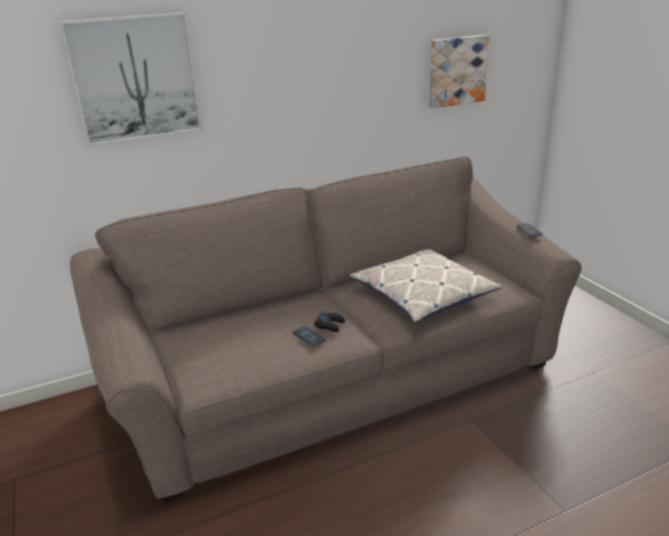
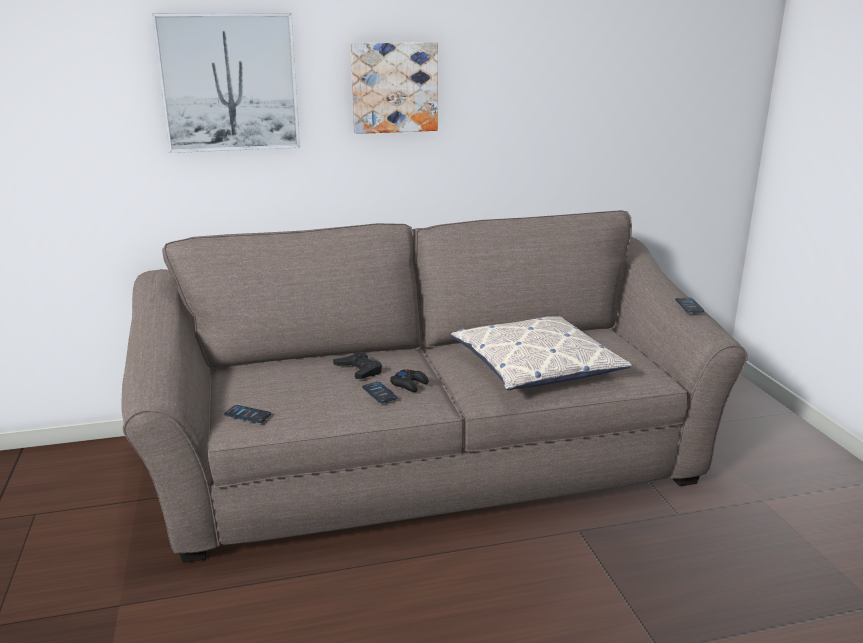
camera: 10 degrees right, 5 degrees down
(205, 373) = (247, 415): none -> phone
(283, 317) = (359, 370): none -> black game controller
(456, 70) = (624, 106): picture -> picture (394, 87)

